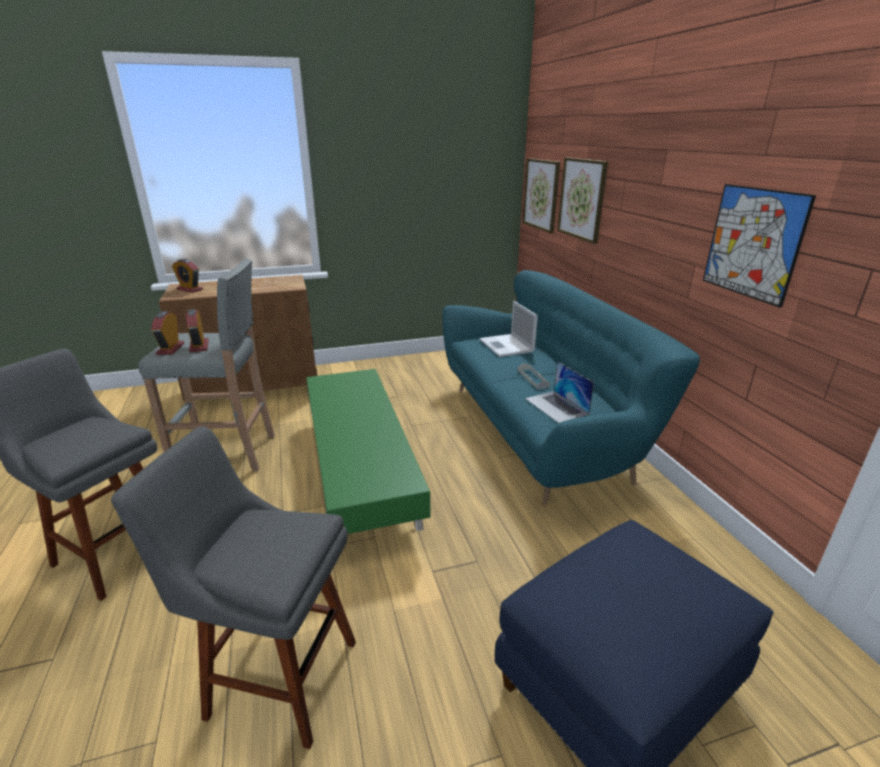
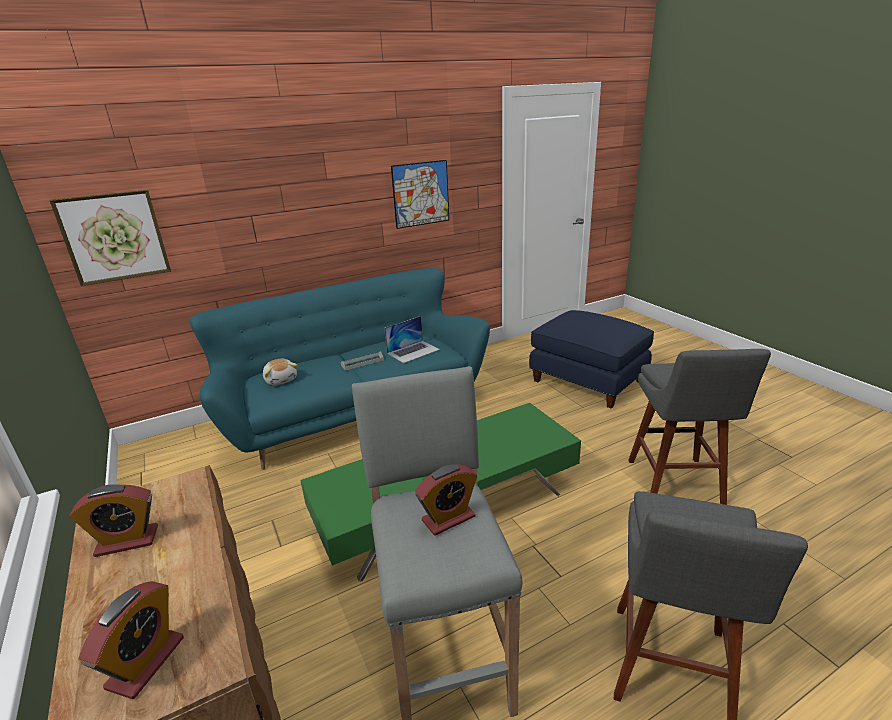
camera: 100 degrees left, 0 degrees up
(170, 349) = (470, 546): alarm clock -> alarm clock (127, 541)
(507, 346) = (281, 379): laptop -> plush toy
(582, 199) = (218, 217): picture -> none

